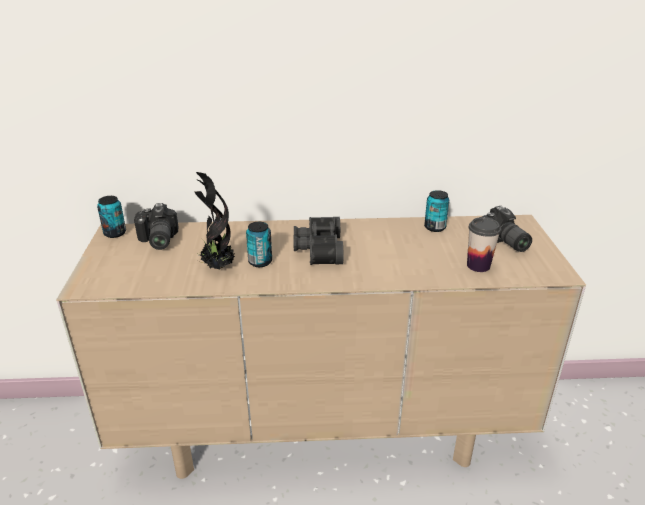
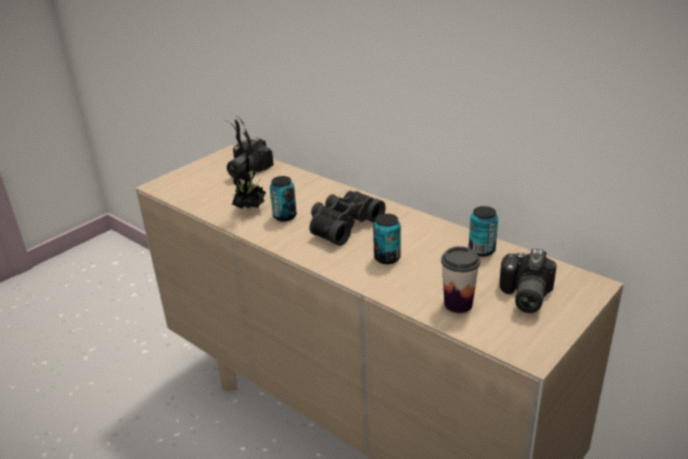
camera: 45 degrees right, 0 degrees up
(115, 233) = (229, 154): can -> can (387, 258)

